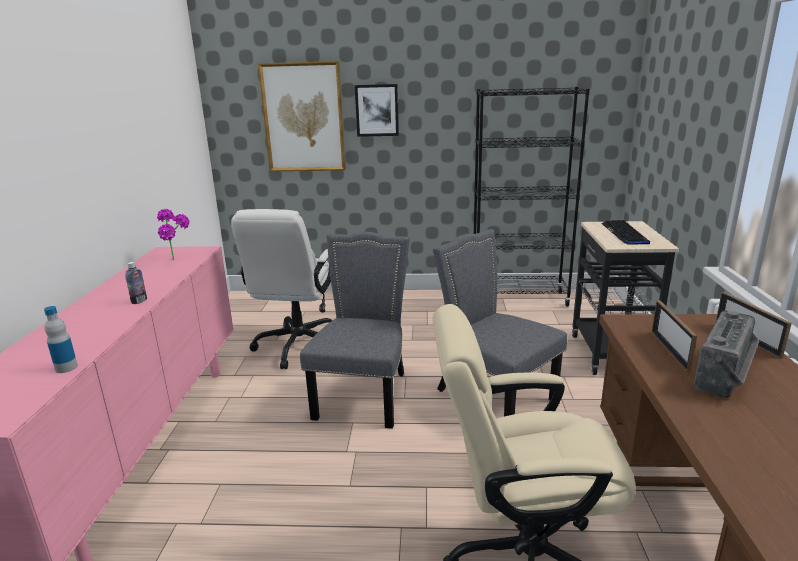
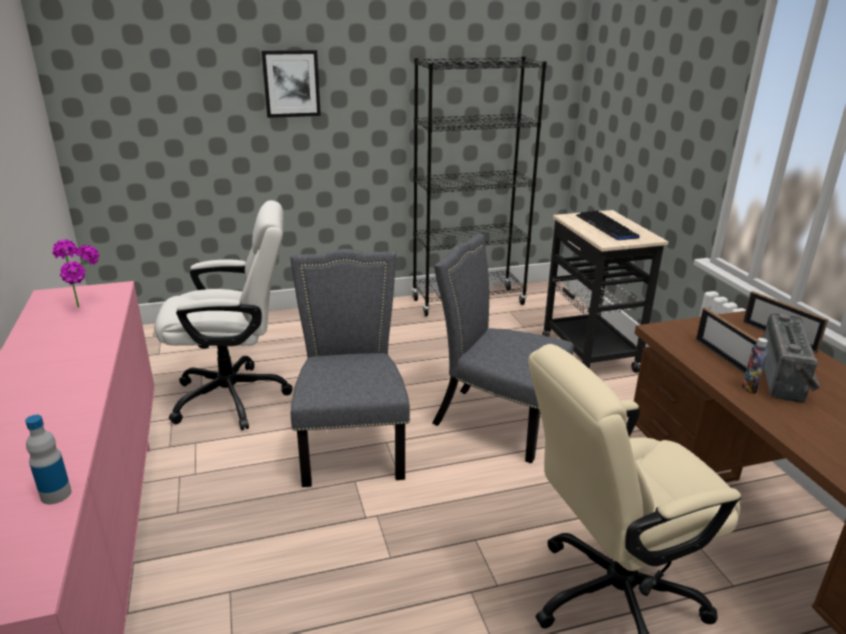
camera: 20 degrees left, 5 degrees up
(139, 301) = (81, 378): bottle -> bottle (749, 388)
(298, 348) = (237, 397): white office chair -> white office chair turned 90 degrees counterclockwise
(303, 118) = (192, 93): picture -> none

